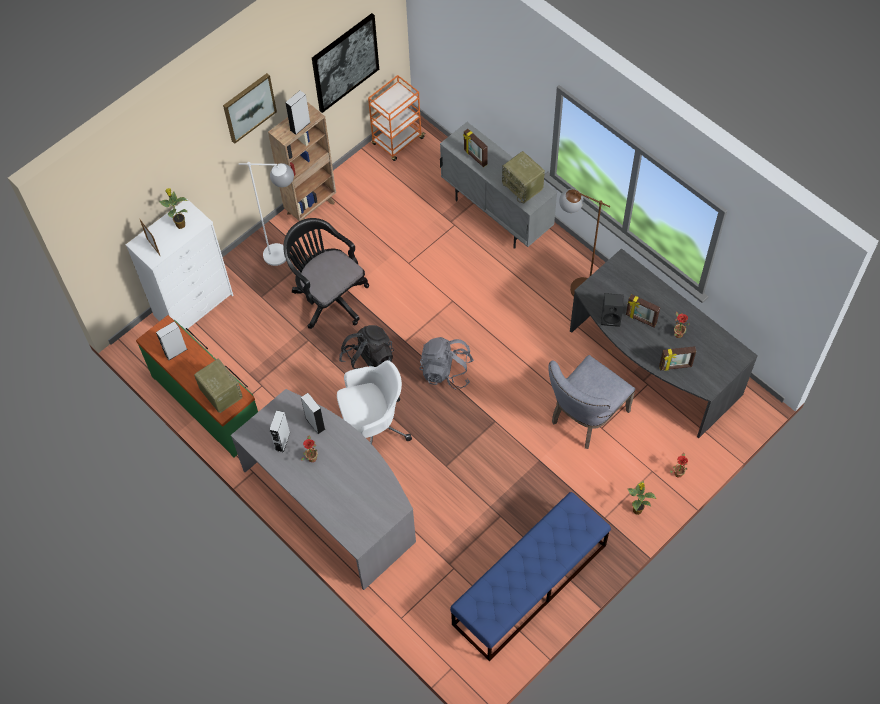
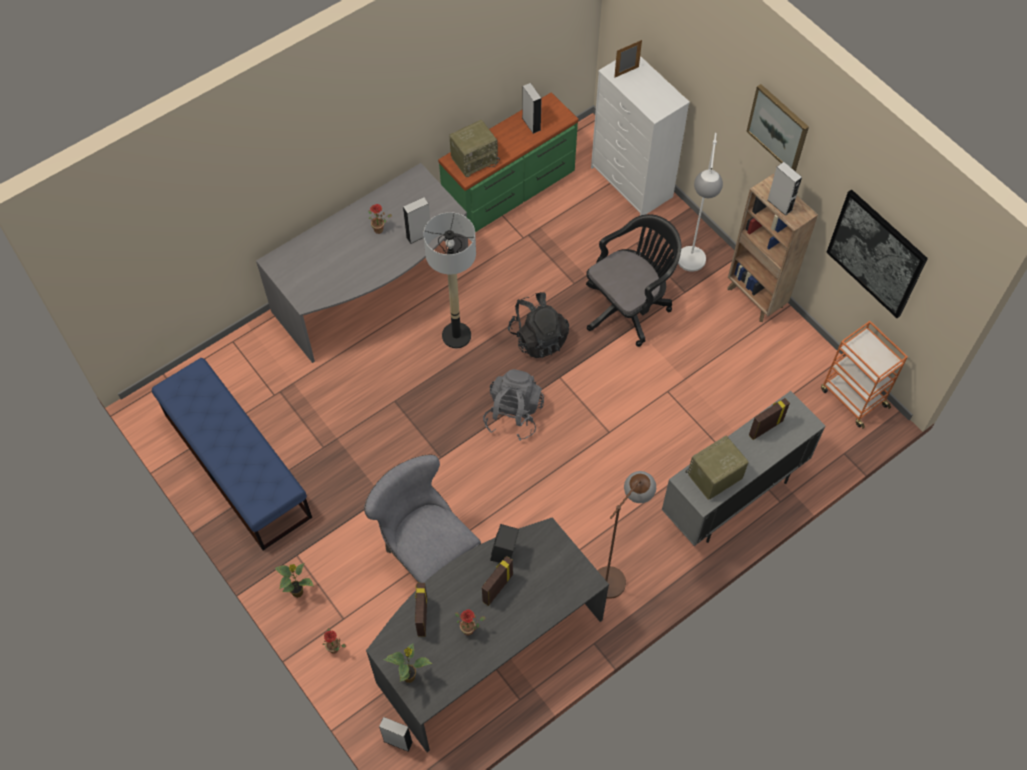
camera: 95 degrees right, 0 degrees up
(180, 224) = (654, 95): potted plant -> potted plant (409, 676)
(282, 441) = (404, 205): grey speaker -> grey speaker (398, 741)
(373, 426) = (456, 336): white office chair -> floor lamp

